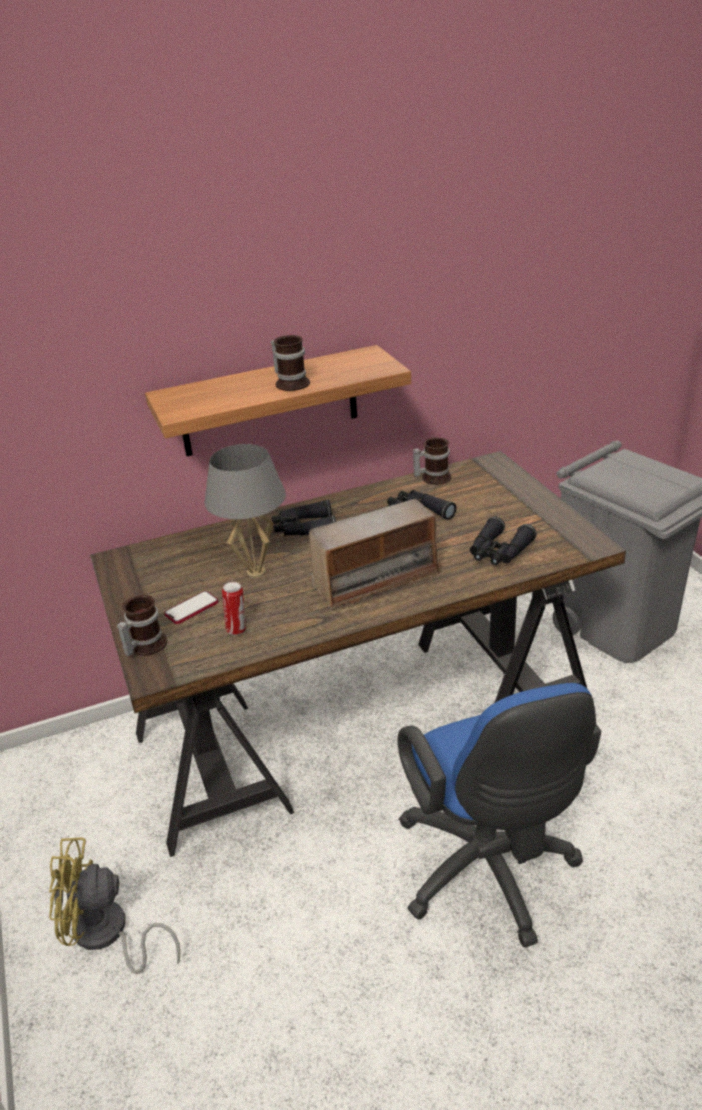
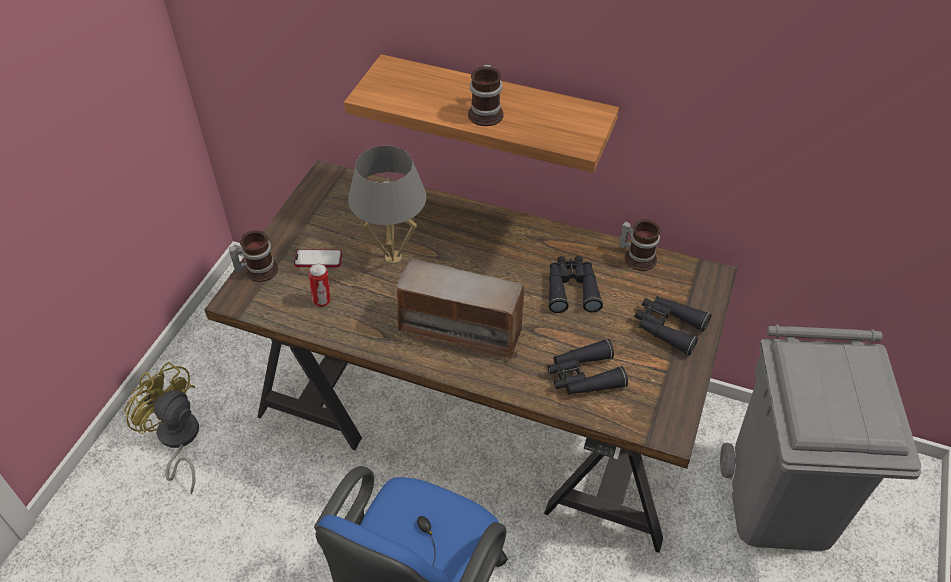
camera: 40 degrees right, 15 degrees up
(304, 528) = (474, 239): black binoculars -> black binoculars (668, 327)

